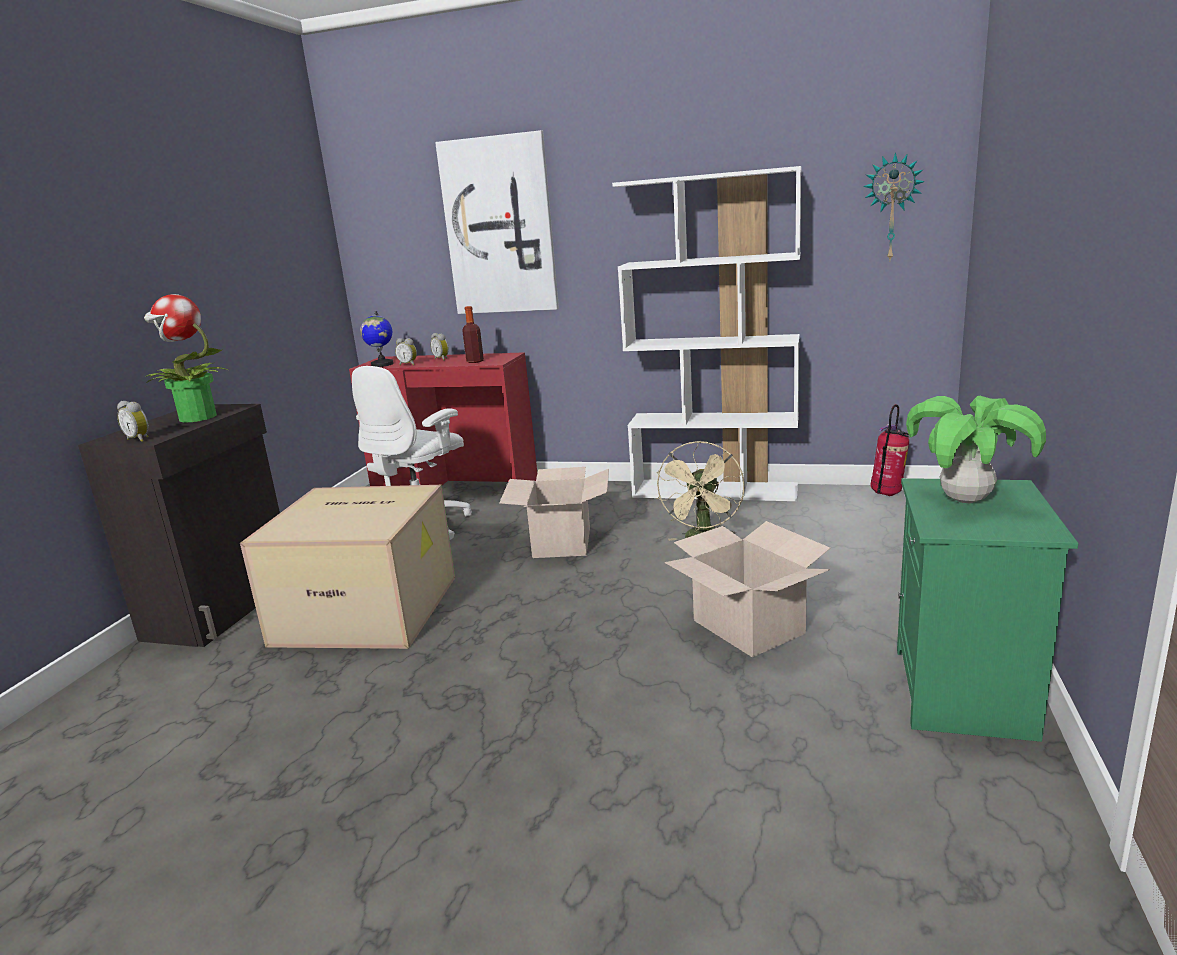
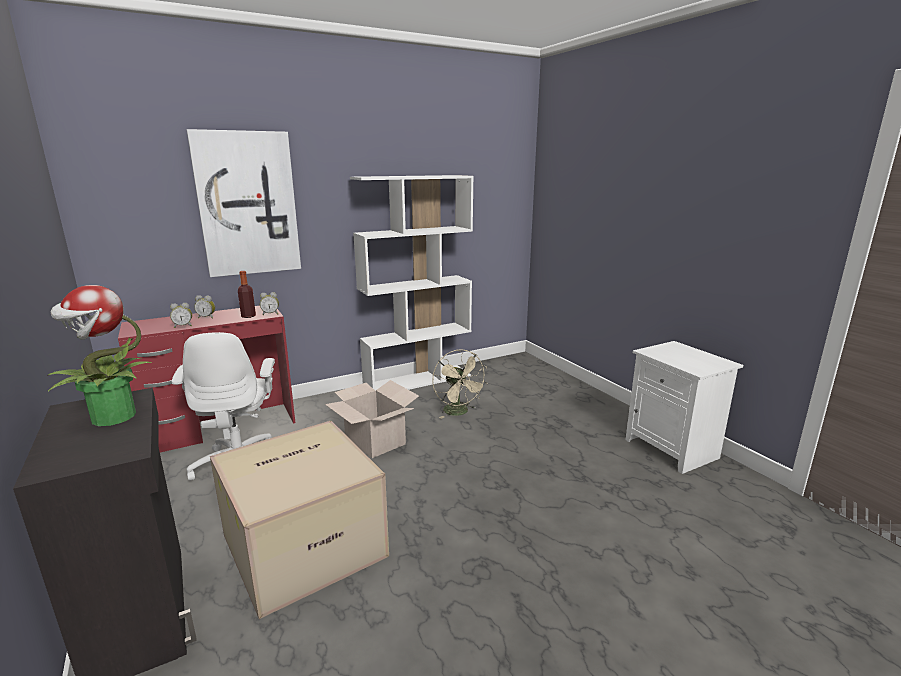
camera: 45 degrees left, 0 degrees up
(140, 439) = (106, 456): alarm clock -> alarm clock (270, 314)
(382, 364) = (150, 329): globe -> none
(749, 627) = (555, 453): cardboard box -> none
(887, 494) = (506, 362): fire extinguisher -> none
(892, 208) = (500, 201): wall clock -> none
(965, 500) = (676, 355): potted plant -> none
(965, 693) = (673, 449): green nightstand -> white nightstand

